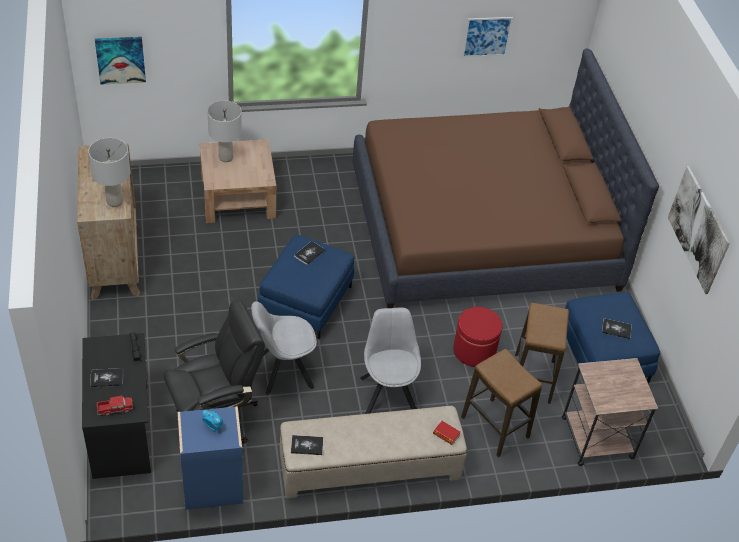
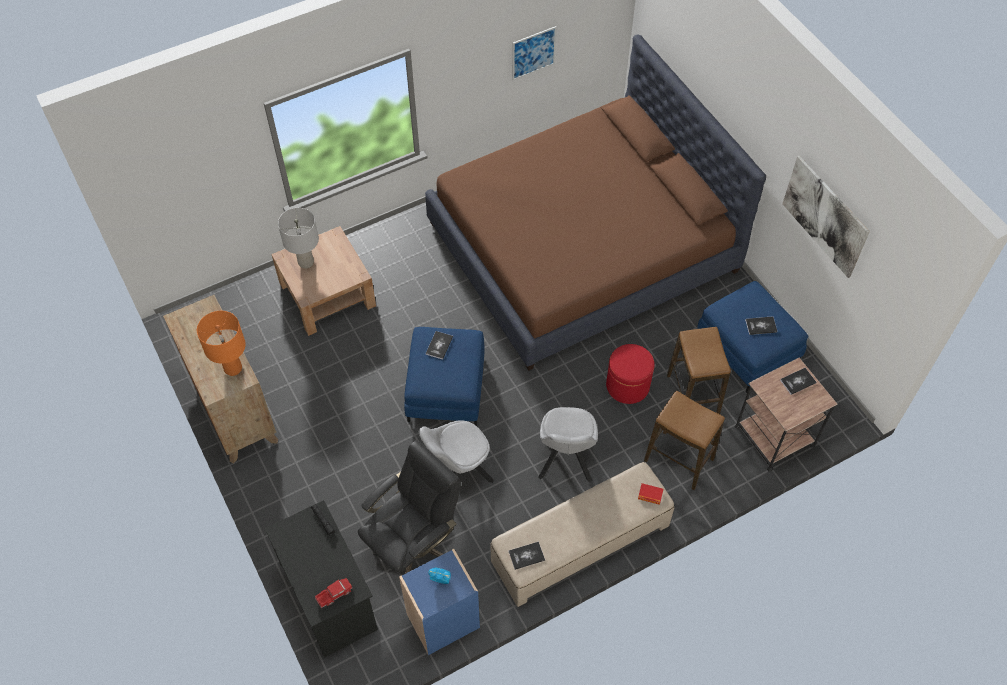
camera: 15 degrees left, 10 degrees up
(107, 378) = (310, 564): book -> book (798, 381)
(115, 201) = (233, 368): grey table lamp -> orange table lamp
(120, 59) = (167, 203): picture -> none
(388, 393) = (565, 460): grey chair -> grey chair turned 150 degrees counterclockwise

